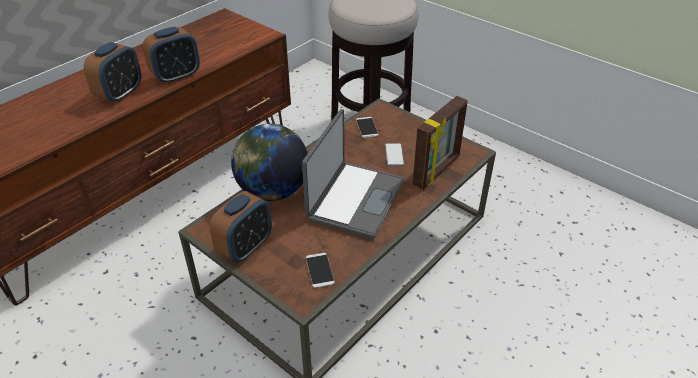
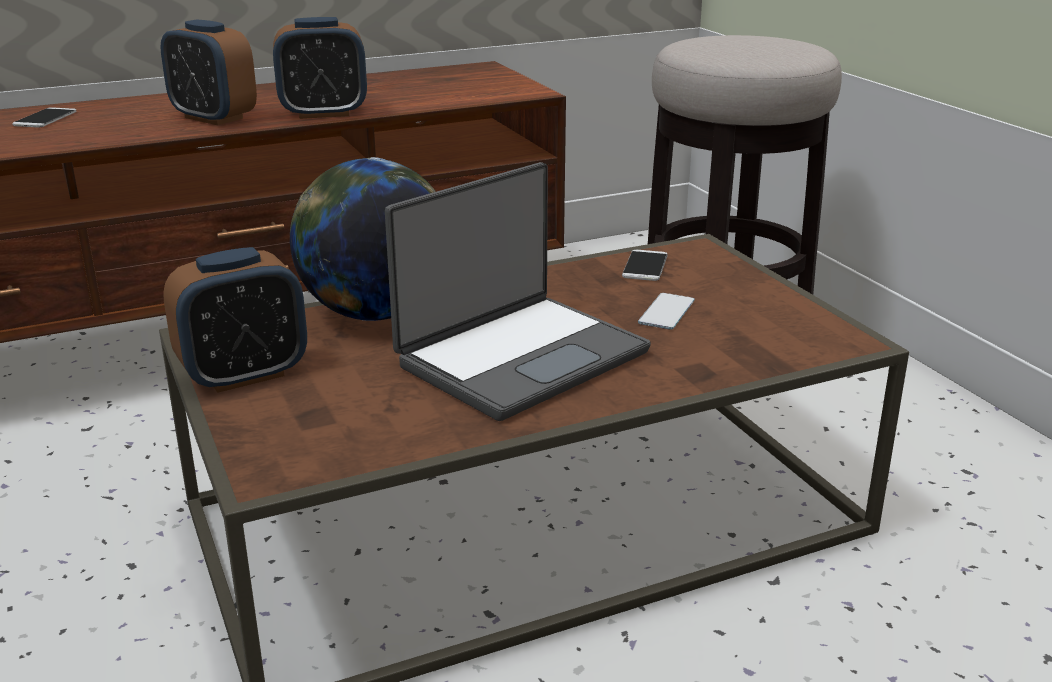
camera: 25 degrees right, 15 degrees down
(120, 94) = (213, 118): alarm clock -> alarm clock turned 75 degrees clockwise
(319, 270) = (344, 441): phone -> phone (45, 119)
(437, 171) = (740, 353): picture frame -> none

